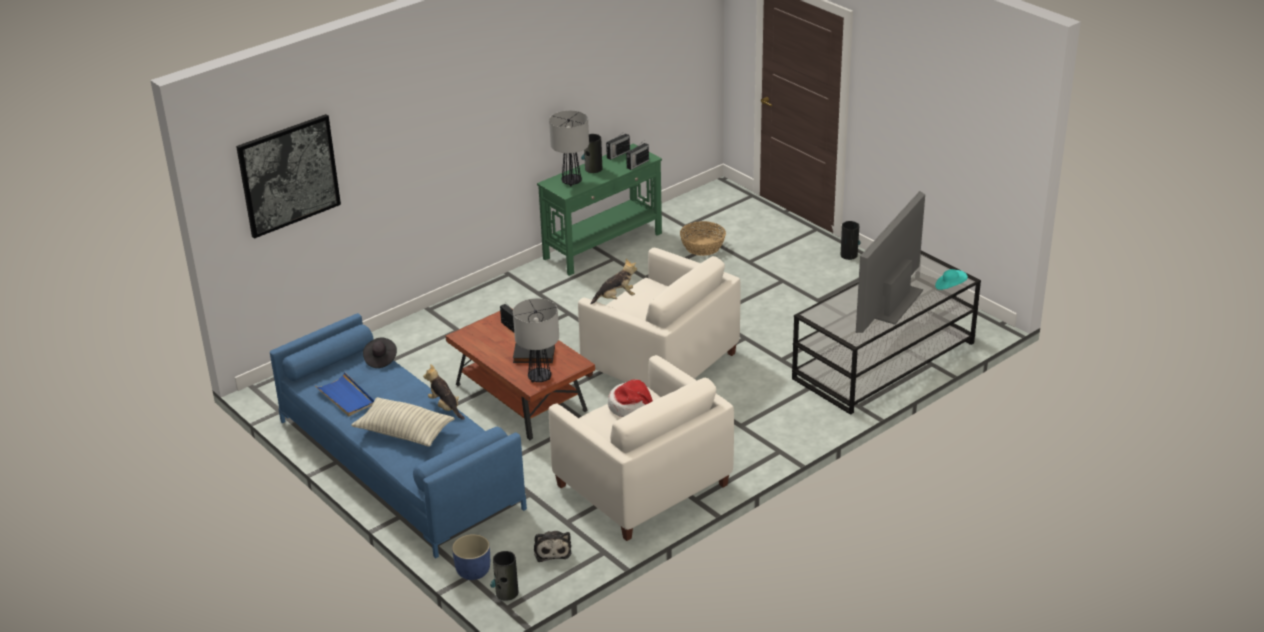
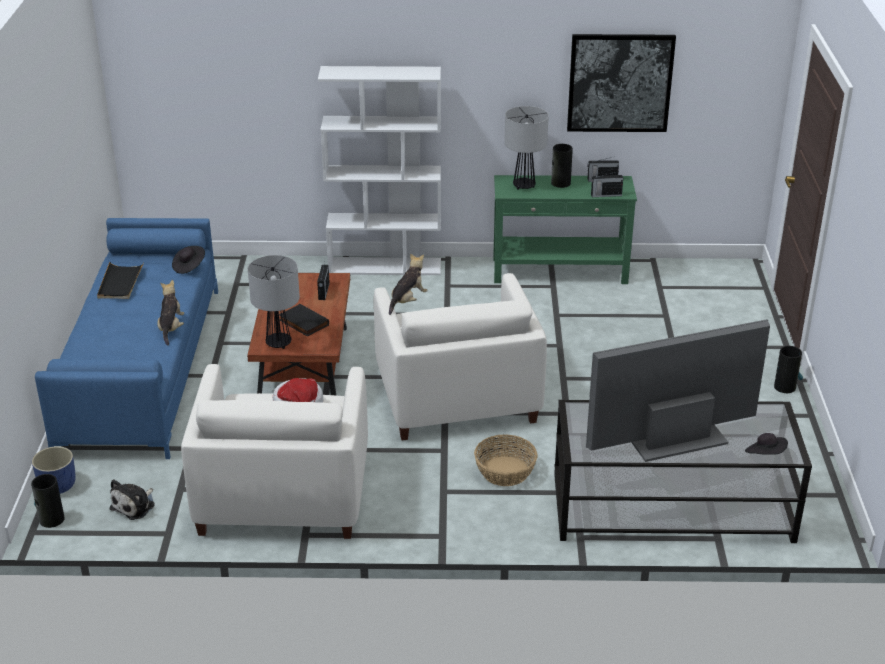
camera: 40 degrees right, 0 degrees up
(288, 175) = (195, 63): picture -> picture (620, 83)
(346, 397) = (120, 283): blue tray -> black tray
(404, 432) = (113, 332): pillow -> none
(470, 301) = (385, 266): none -> white bookcase
(616, 298) = (407, 301): plush toy -> plush toy turned 75 degrees counterclockwise
(703, 246) = (649, 312): basket -> basket (505, 471)
(950, 287) = (765, 455): turquoise hat -> black hat

